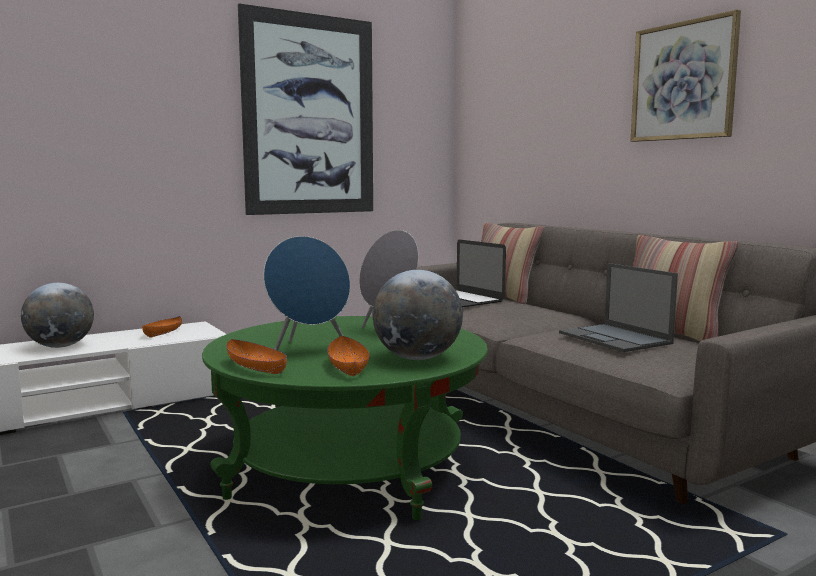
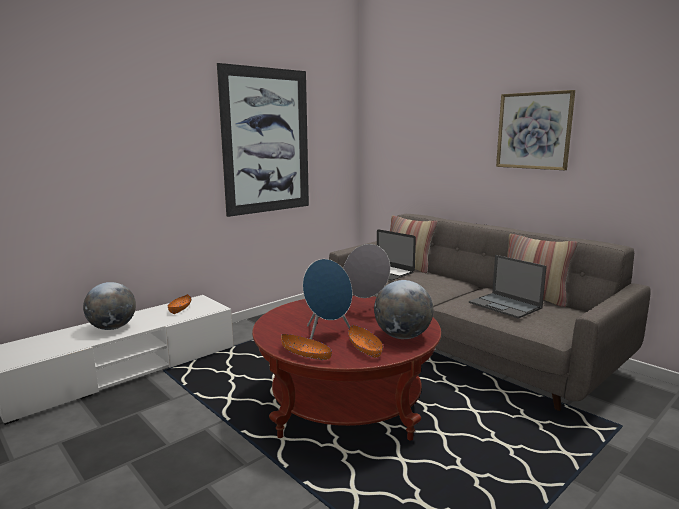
camera: 10 degrees left, 5 degrees up
(349, 468) = (347, 403): green coffee table -> red coffee table

